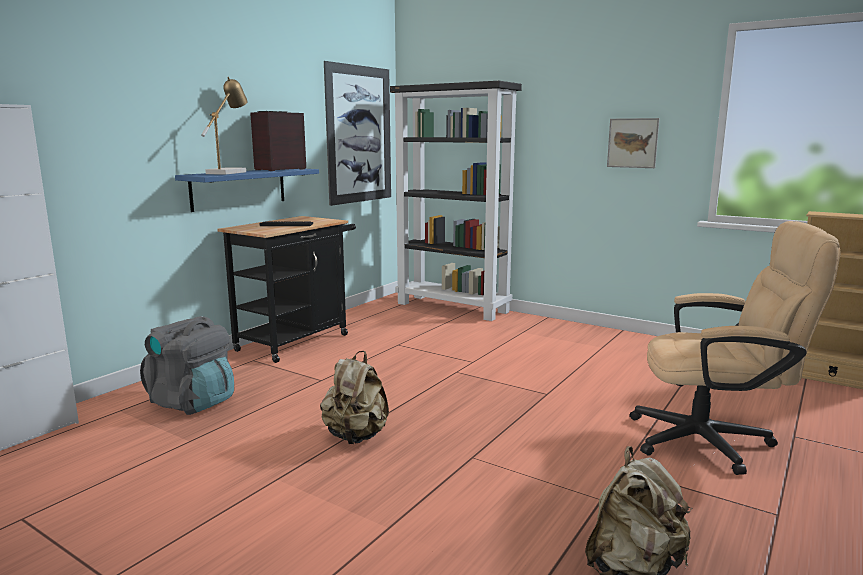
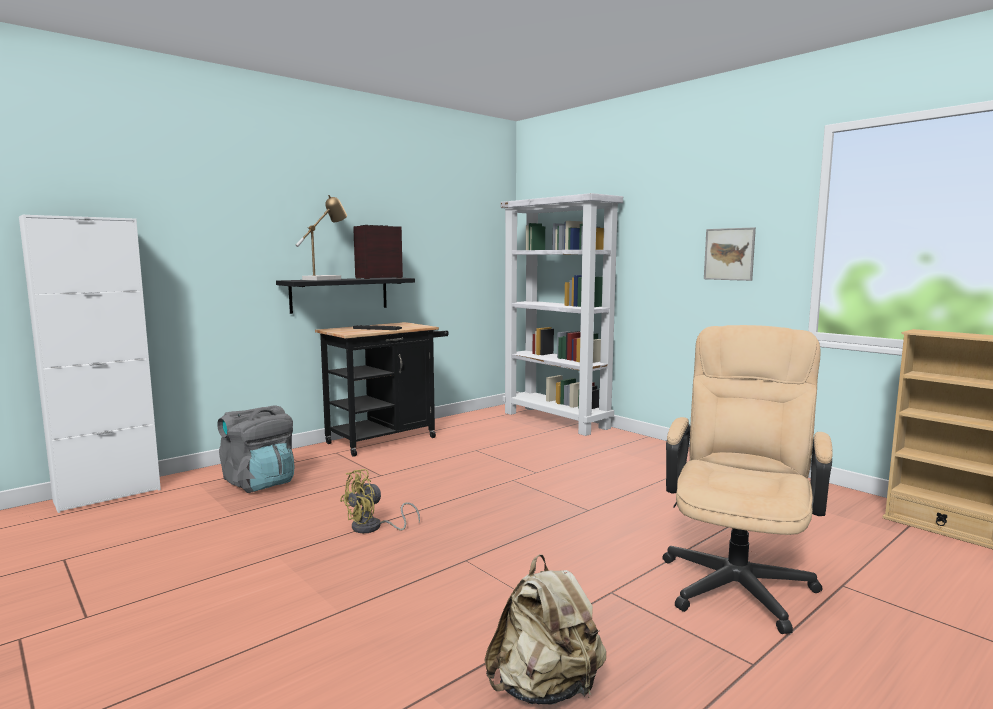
camera: 15 degrees right, 5 degrees down
(239, 188) = (339, 294): blue shelf -> black shelf
(356, 436) = (373, 528): beige backpack -> yellow fan
(359, 135) = (472, 248): picture -> none
(453, 307) = (556, 420): black bookcase -> white bookcase
(714, 441) = (738, 578): beige office chair -> beige office chair turned 90 degrees counterclockwise

